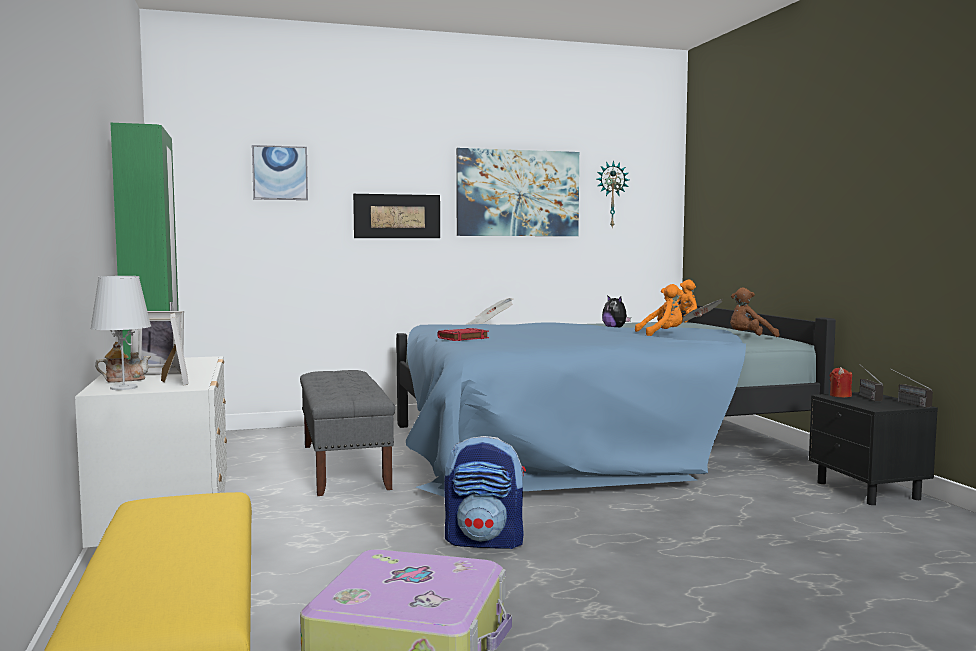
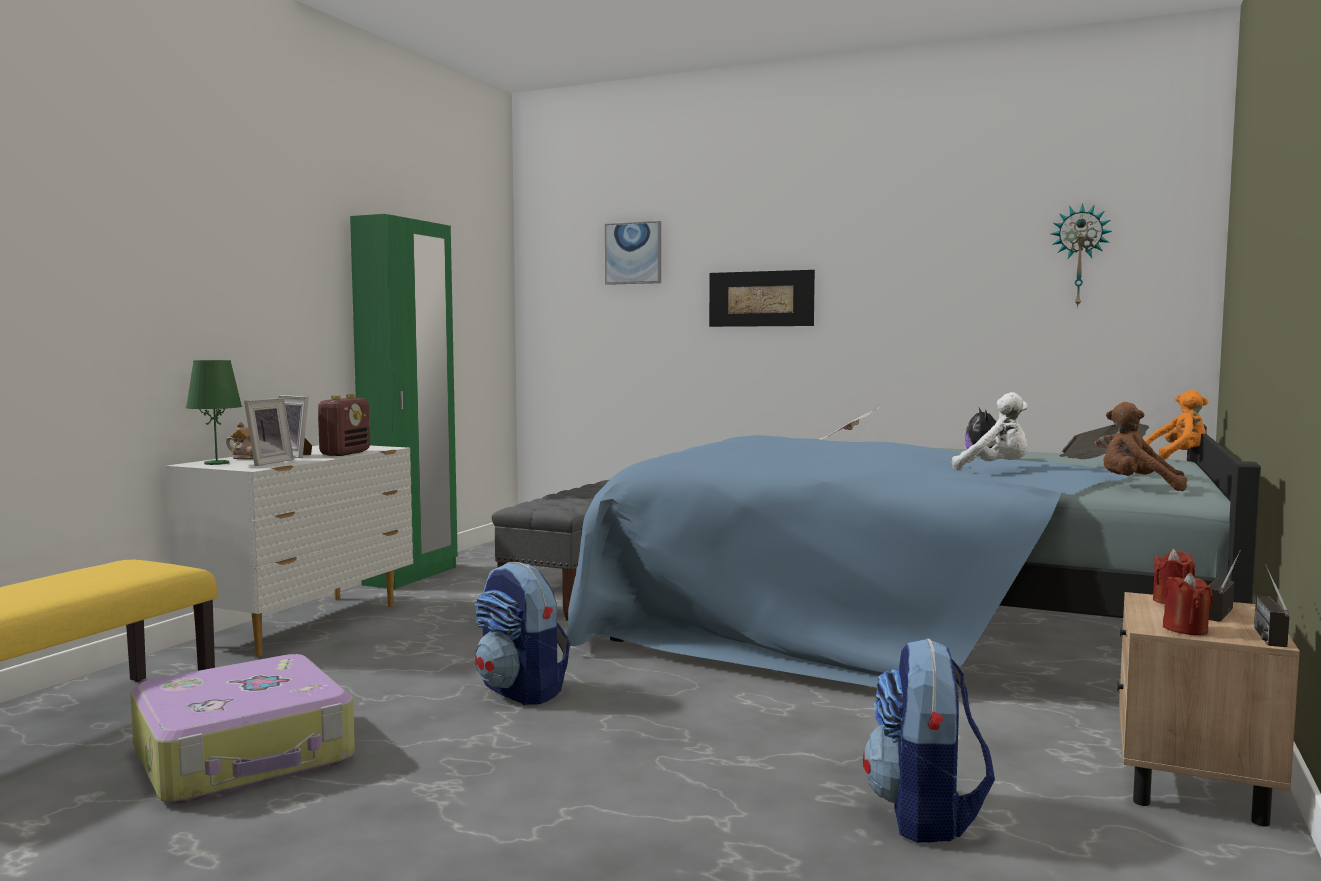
camera: 40 degrees right, 0 degrees up
(123, 388) = (216, 463): white table lamp -> green table lamp
(198, 366) = (345, 453): none -> radio
(463, 338) = (703, 451): red book -> none
(518, 193) = (924, 262): picture -> none
(662, 334) = (995, 470): orange plush toy -> white plush toy
(825, 536) = (925, 815): none -> backpack
(868, 491) = (1192, 784): black nightstand -> beige nightstand
(885, 406) = (1185, 629): none -> red candle

